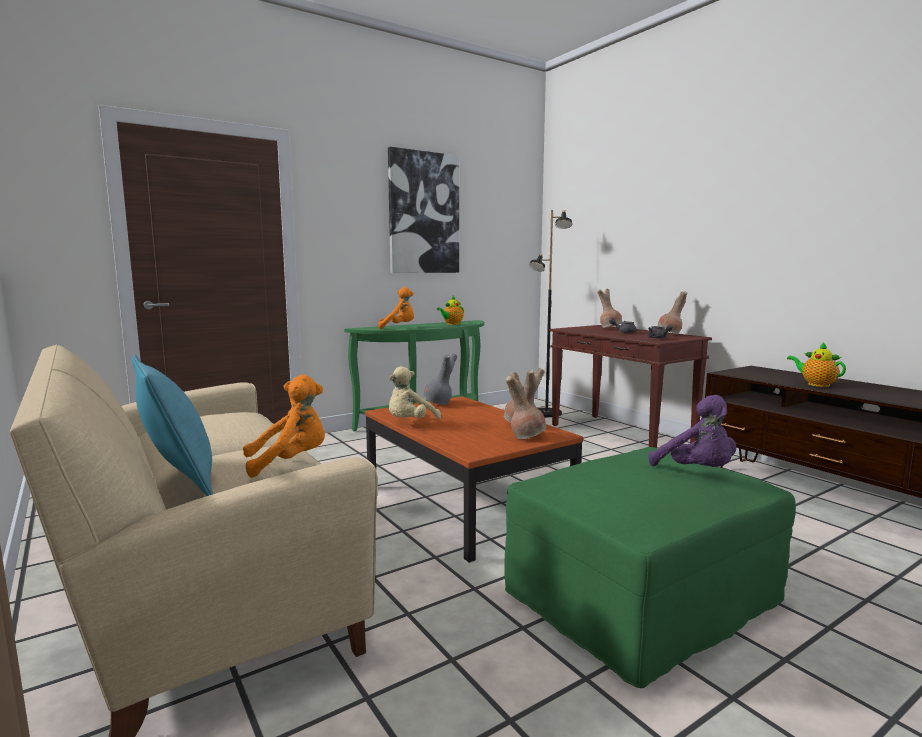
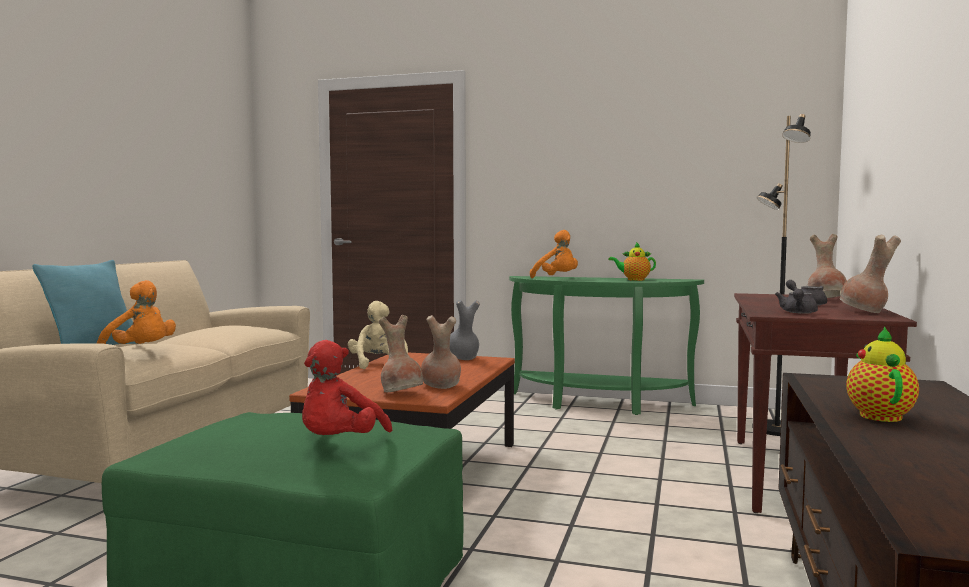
camera: 50 degrees right, 5 degrees down
(410, 423) = (377, 365): beige plush toy -> beige plush toy turned 75 degrees clockwise
(423, 213) = (622, 140): picture -> none
(697, 472) = (339, 444): purple plush toy -> red plush toy

